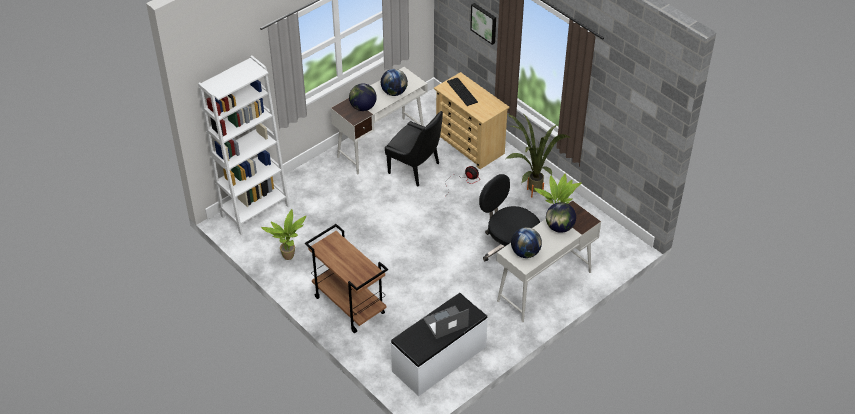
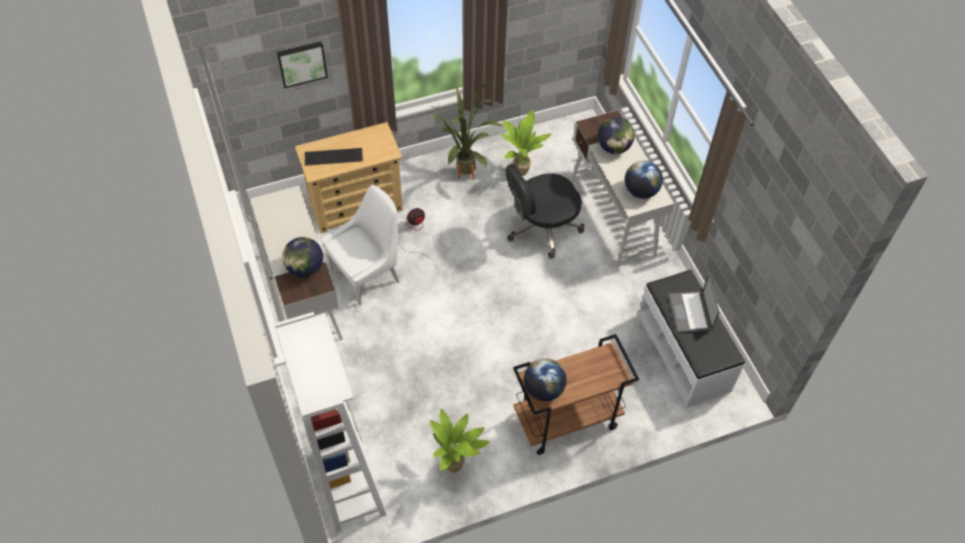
camera: 70 degrees left, 10 degrees up
(394, 92) = (295, 225): globe -> globe (543, 389)
(415, 169) = (367, 274): black chair -> white chair

